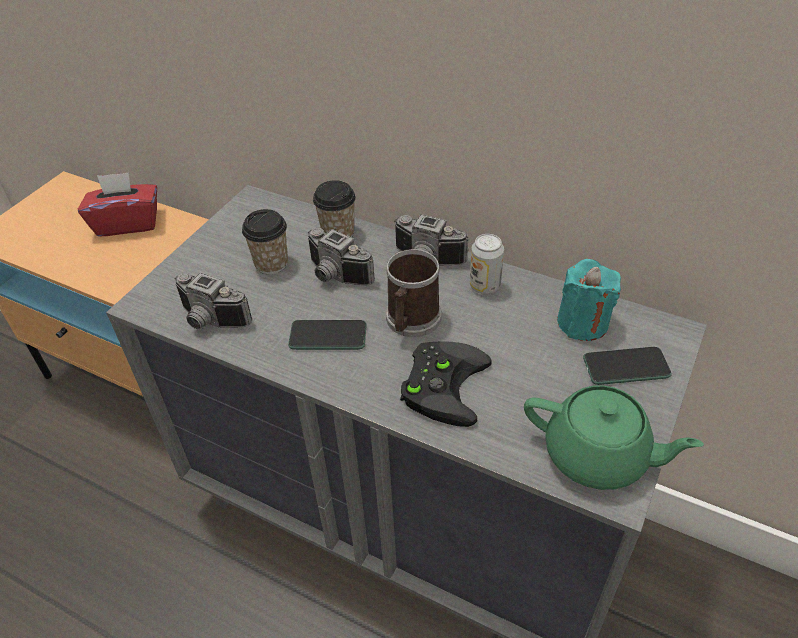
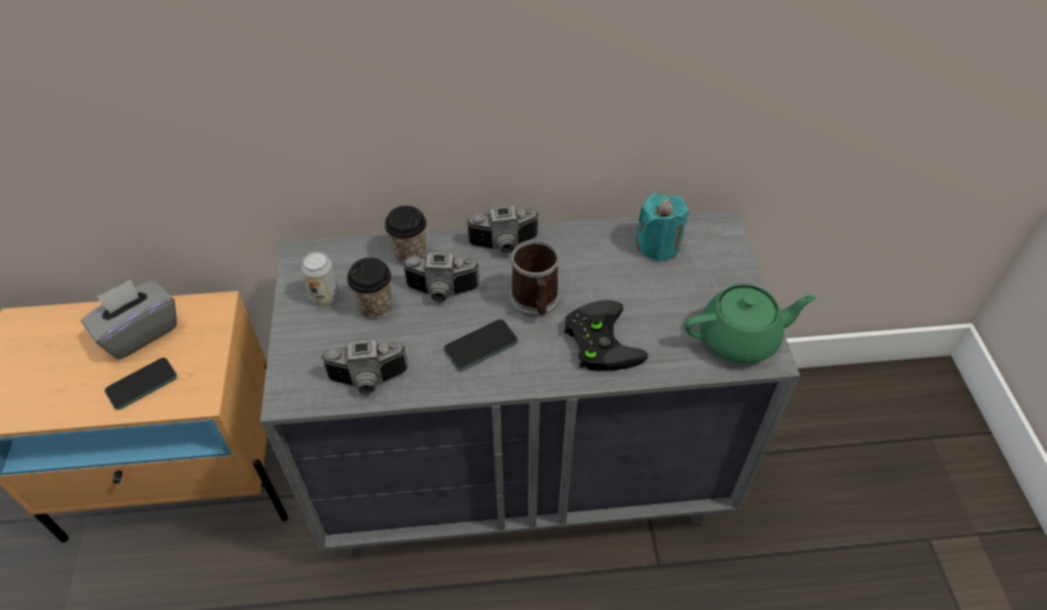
camera: 35 degrees left, 5 degrees up
(128, 223) = (140, 332): red tissue box -> grey tissue box
(485, 286) = (567, 247): can -> can (325, 296)
(626, 367) = (710, 265): phone -> phone (142, 384)

